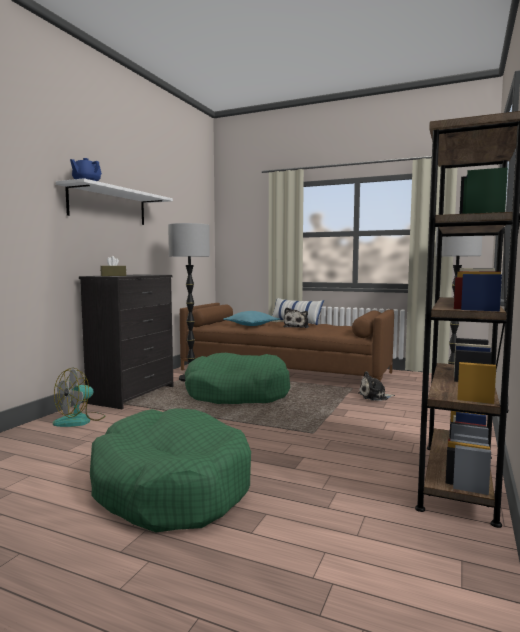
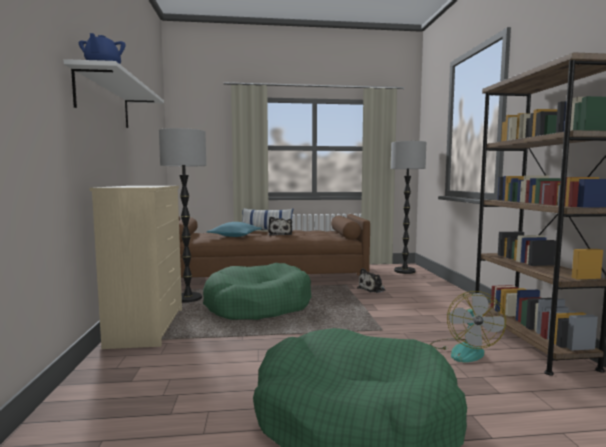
camera: 30 degrees left, 0 degrees up
(80, 420) = (127, 371): fan -> fan (464, 350)
(113, 275) = (133, 186): brown tissue box -> none
(133, 394) = (148, 327): black dresser -> beige dresser

